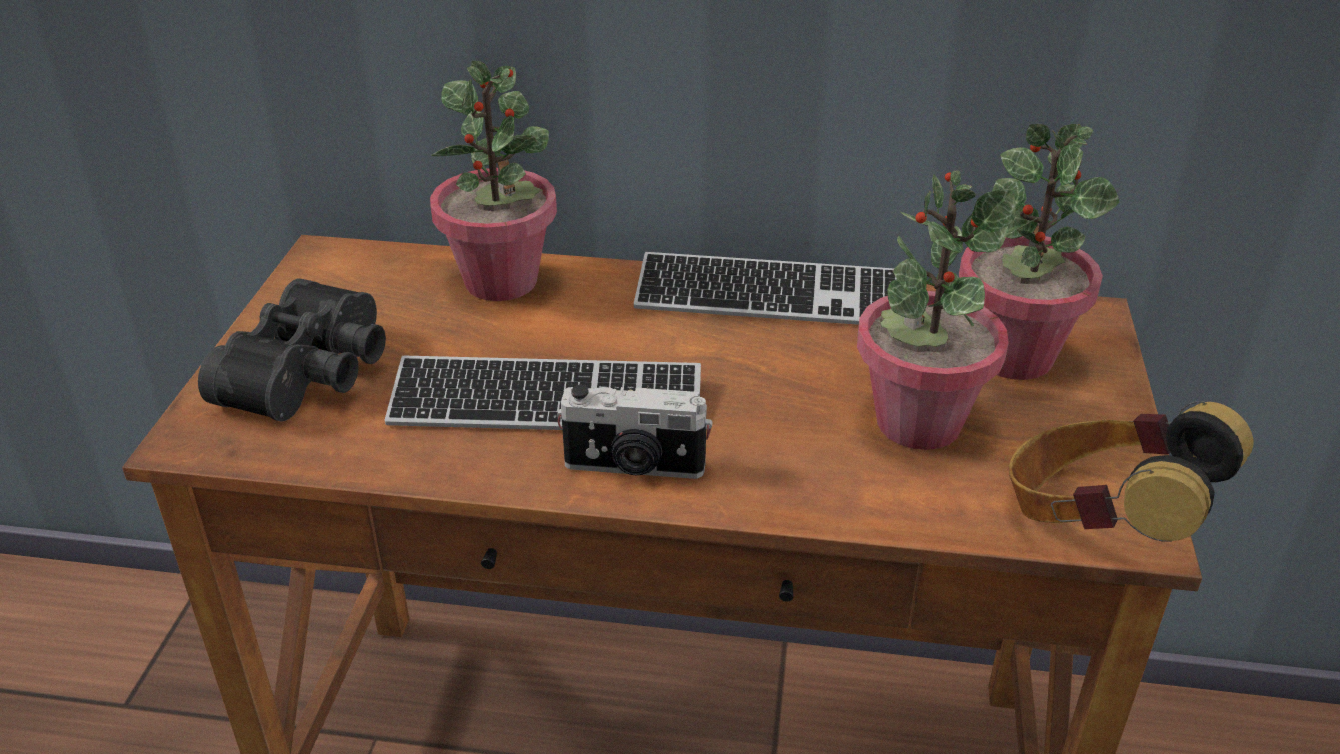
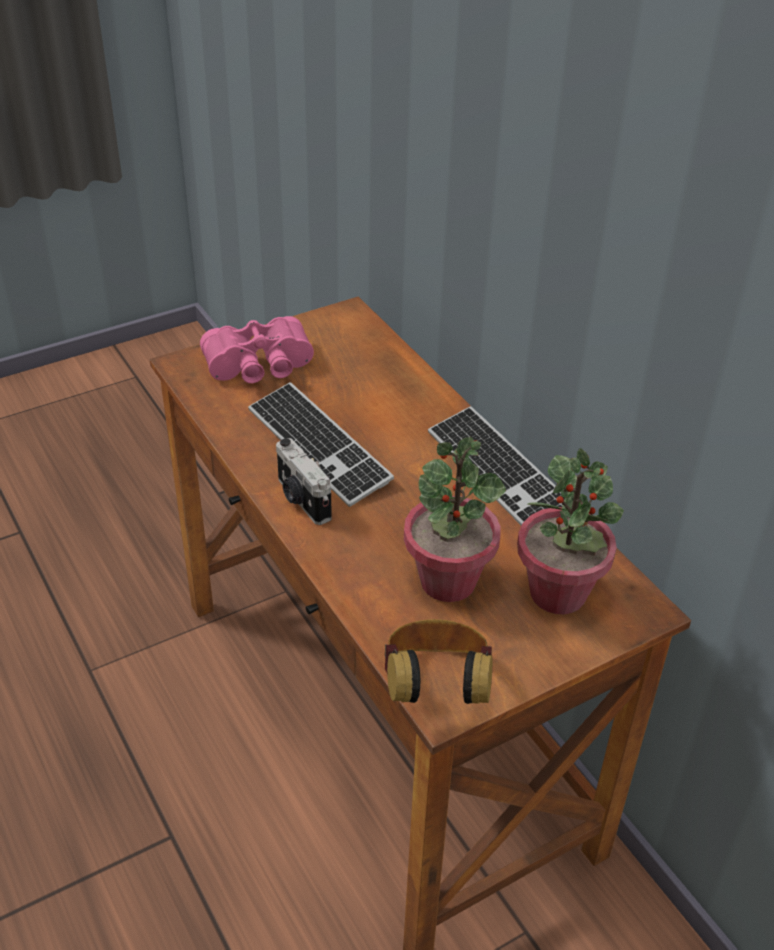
camera: 50 degrees right, 5 degrees up
(314, 374) = (260, 367): black binoculars -> pink binoculars
(502, 281) = (397, 377): potted plant -> none

